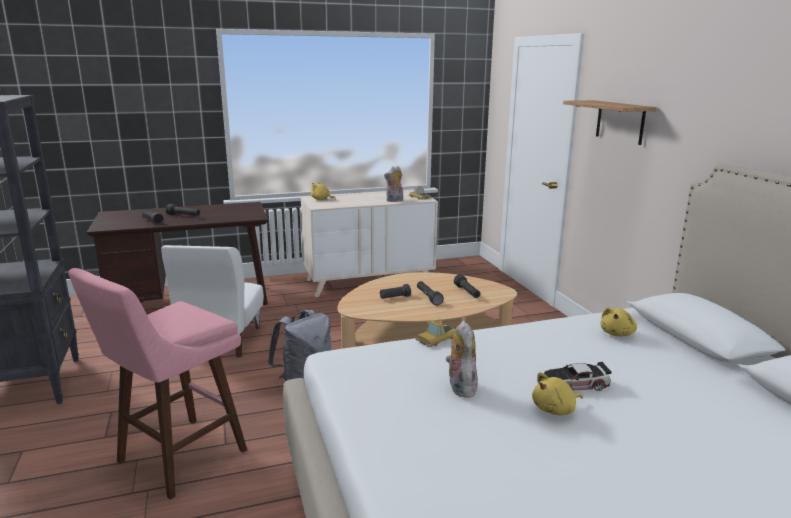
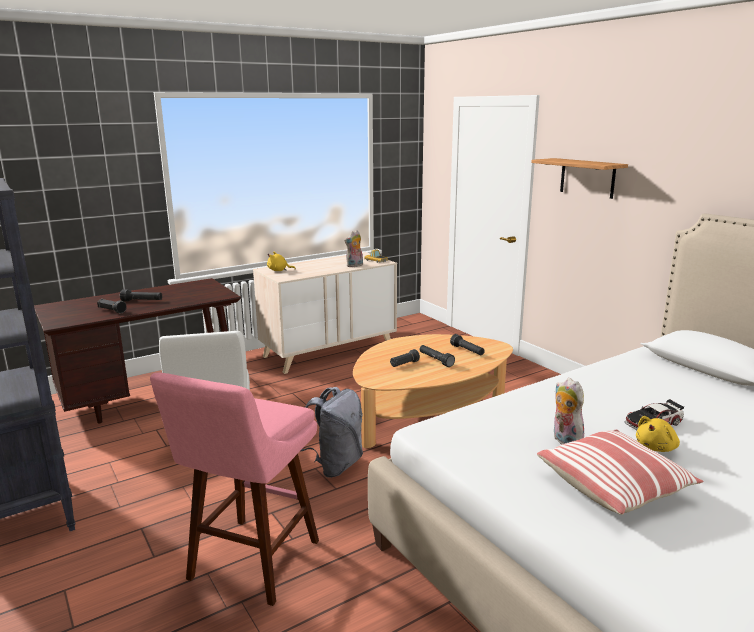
camera: 15 degrees left, 0 degrees up
(436, 339) = (503, 399): toy car -> none
(473, 440) = (614, 486): none -> pillow
(617, 333) = (647, 373): yellow plush toy -> none

